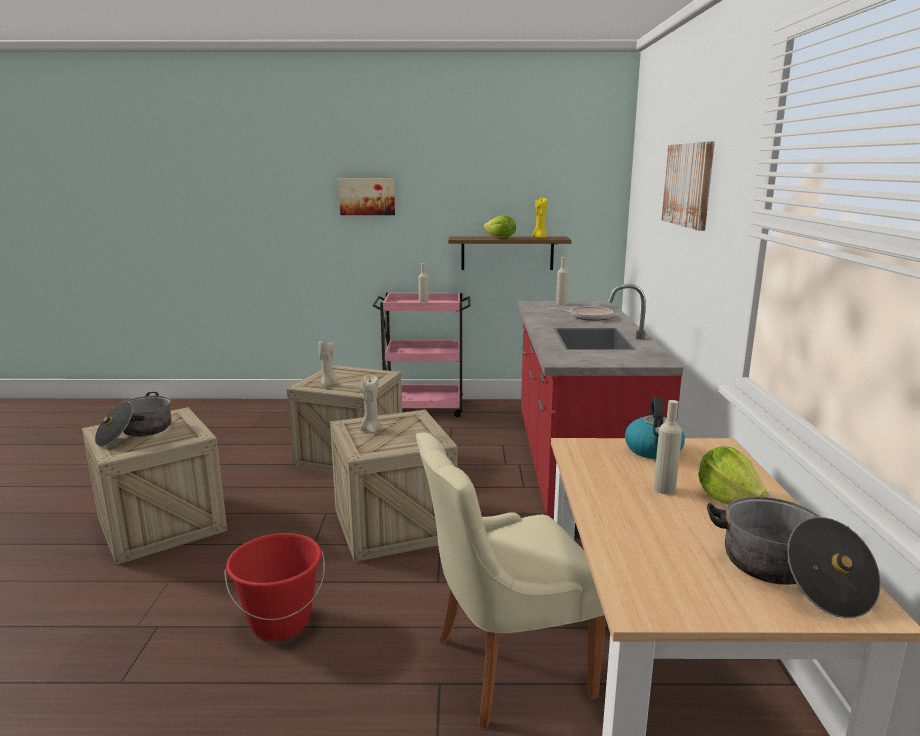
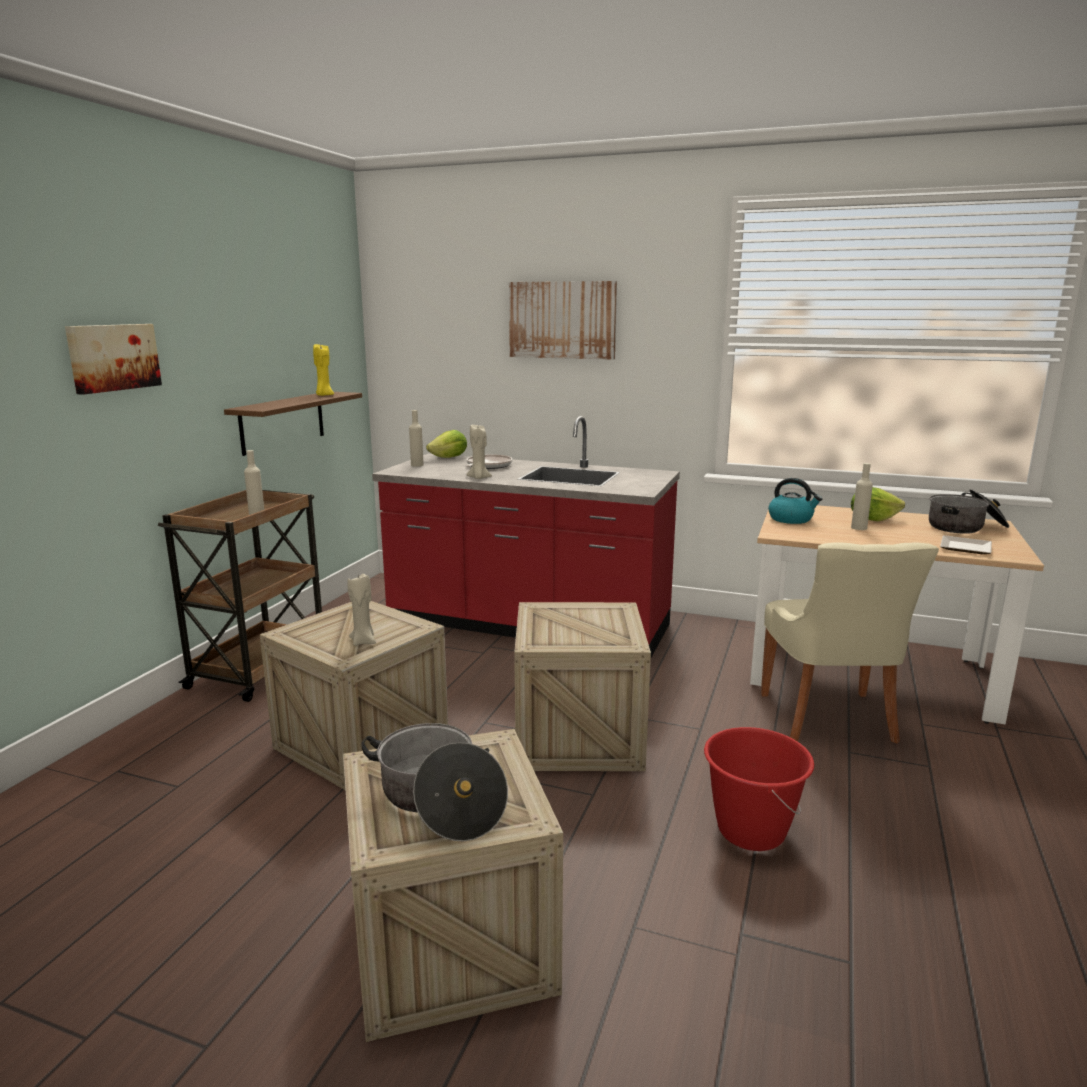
camera: 70 degrees left, 0 degrees up
(370, 430) = (563, 633): beige candle -> beige candle (479, 478)
(424, 408) = (260, 668): pink cart -> brown cart
(500, 238) = (295, 401): lettuce -> lettuce (449, 458)
(646, 562) = (963, 547): none -> plate

